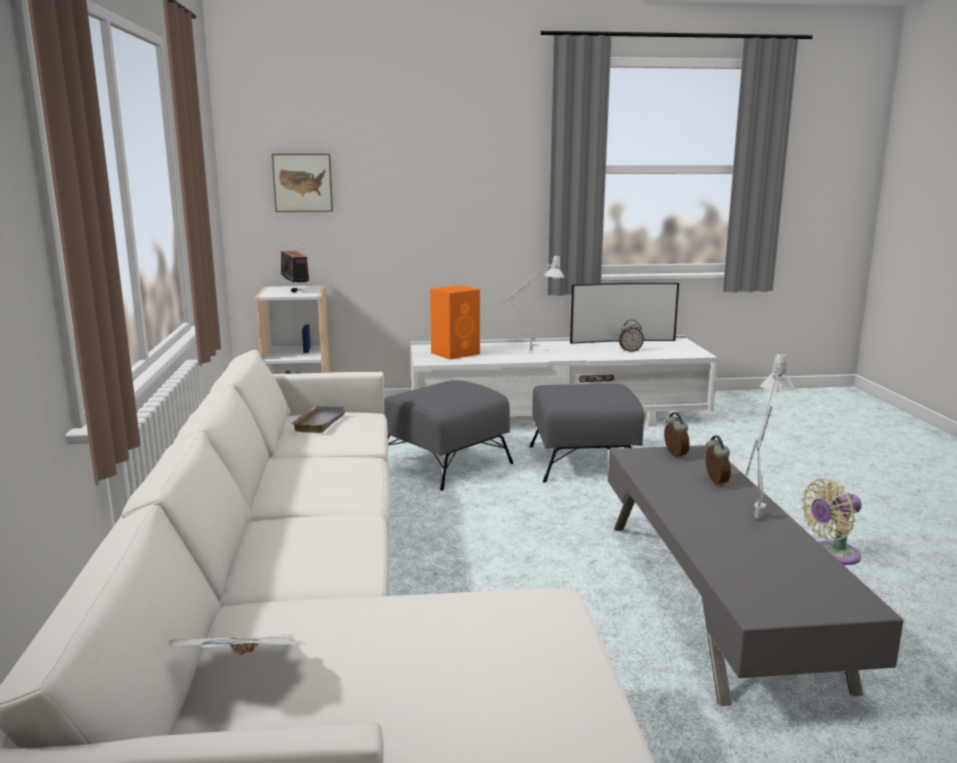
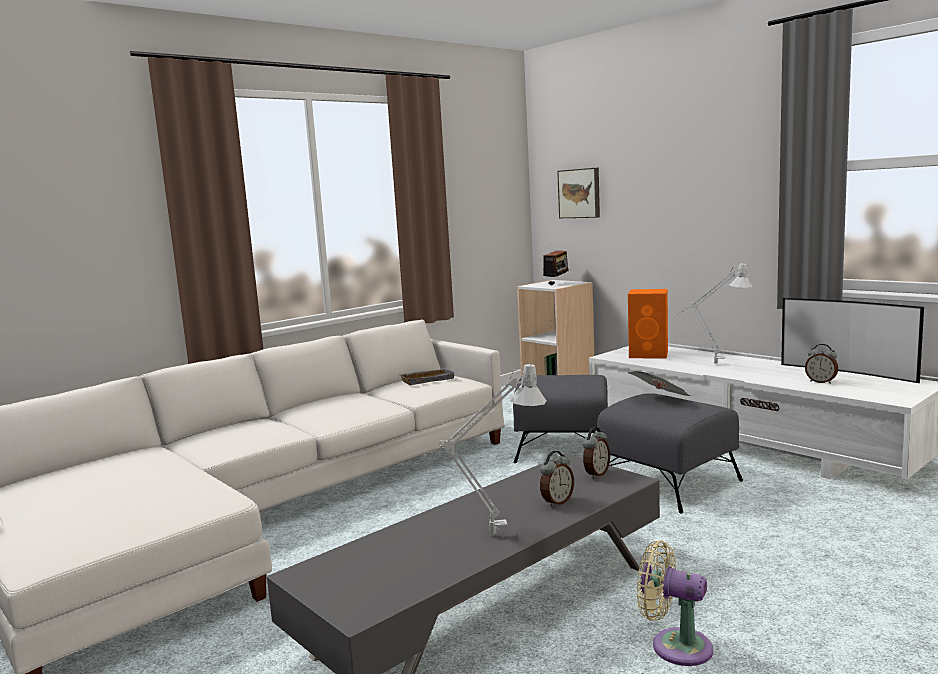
camera: 55 degrees right, 5 degrees down
(247, 671) = (83, 467): newspaper -> newspaper (661, 400)

